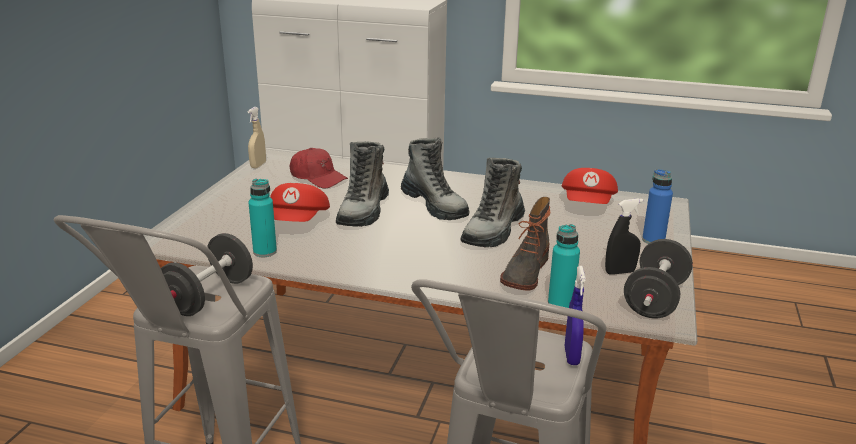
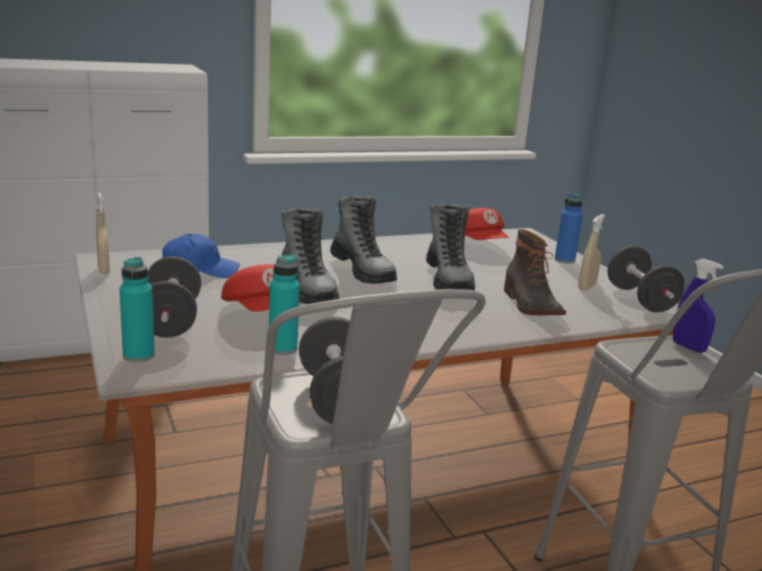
camera: 40 degrees left, 5 degrees down
(234, 212) = (171, 321): none -> black dumbbell
(318, 178) = (200, 269): red cap -> blue cap
(435, 206) = (363, 271): boot -> boot turned 45 degrees clockwise
(560, 304) = (595, 320): turquoise bottle -> turquoise bottle (138, 356)
(620, 272) = (586, 287): black spray bottle -> beige spray bottle

